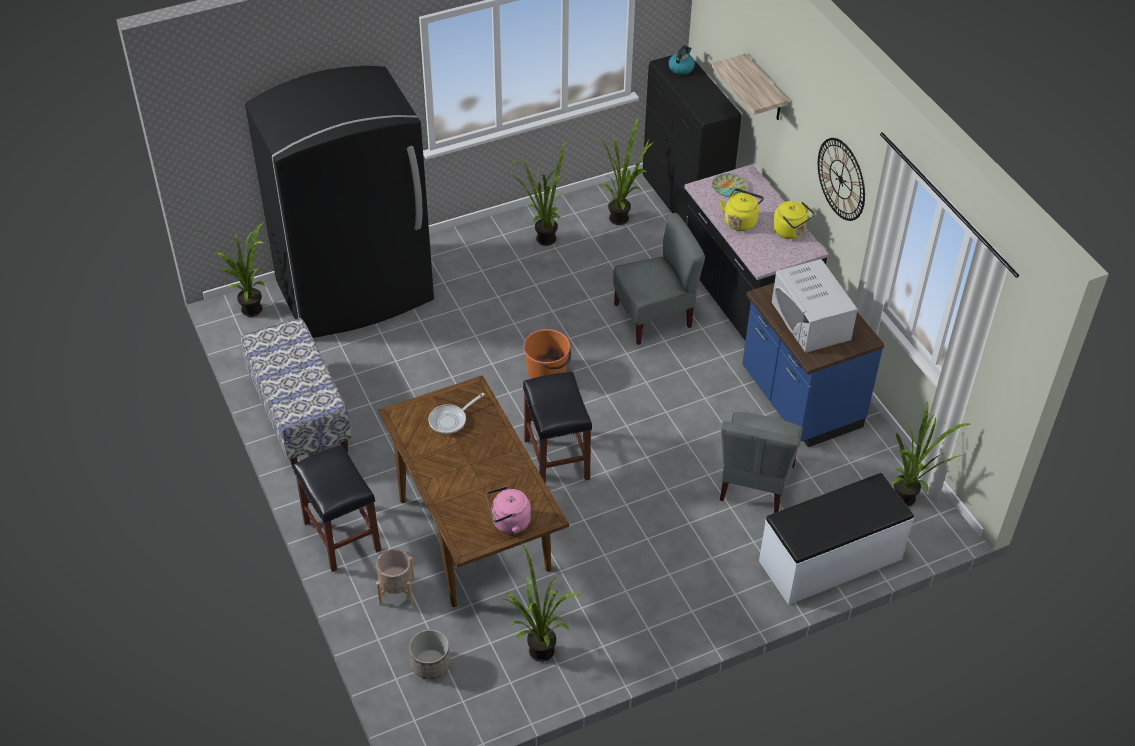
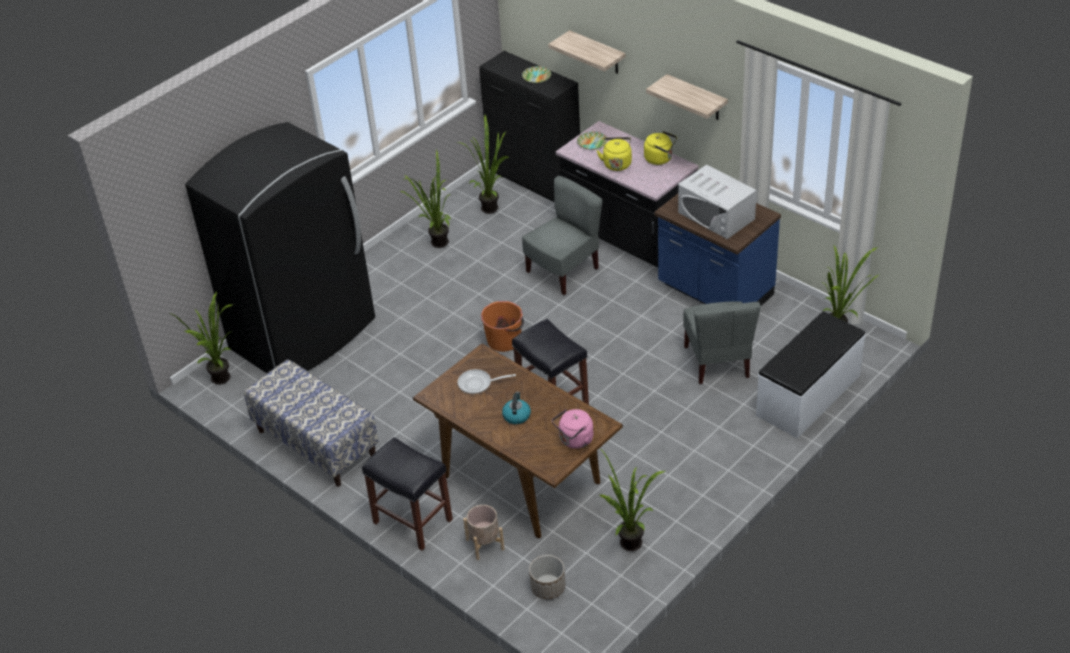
camera: 20 degrees left, 5 degrees down
(450, 420) = (478, 384): frying pan -> frying pan turned 60 degrees clockwise
(681, 68) = (508, 63): kettle -> kettle (516, 415)
(701, 93) = (536, 77): none -> plate
(841, 179) = (696, 98): wall clock -> shelf

